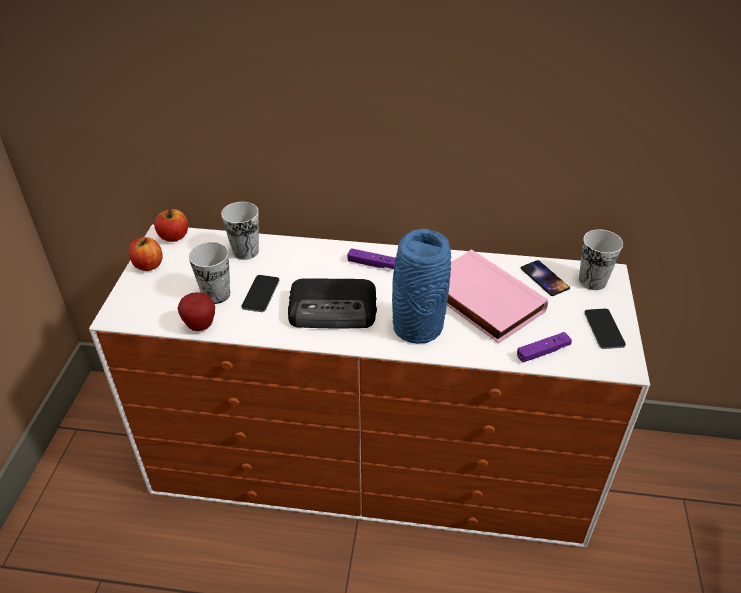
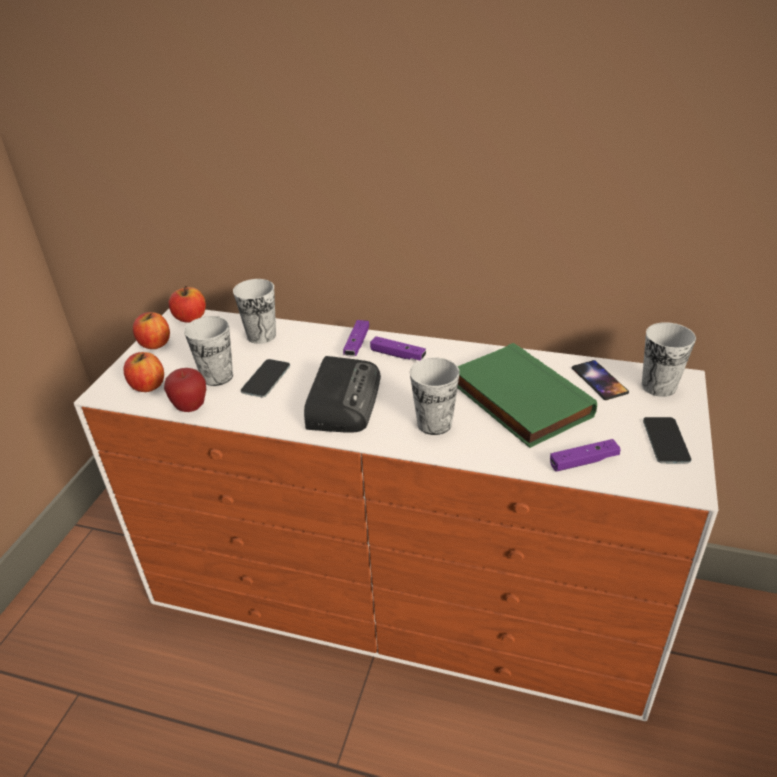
camera: 10 degrees right, 5 degrees down
(154, 307) = (148, 386): none -> apple
(333, 255) = (357, 344): none -> purple game controller
(334, 310) = (343, 400): radio -> radio turned 90 degrees counterclockwise
(416, 327) = (434, 423): blue vase -> cup
(481, 301) = (517, 400): pink book -> green book

